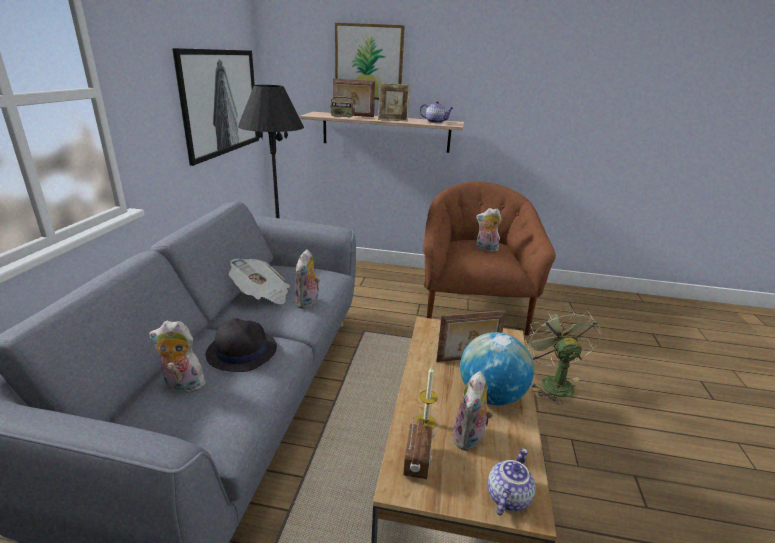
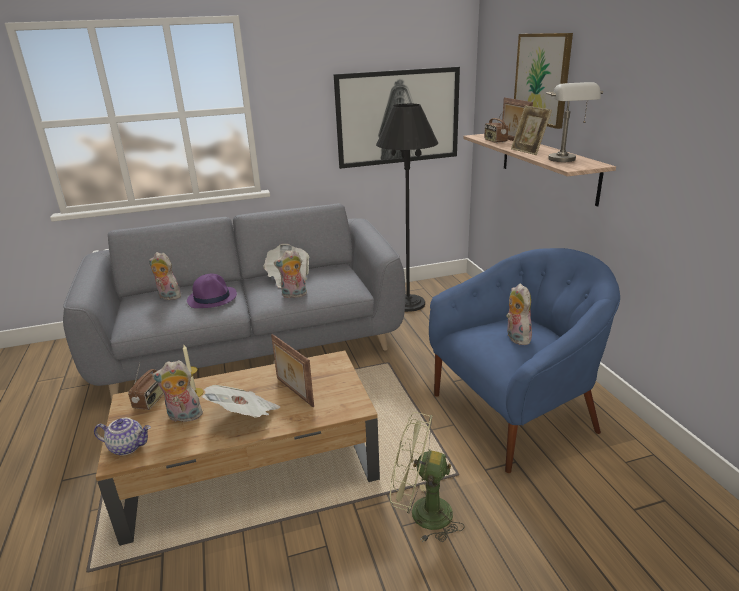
camera: 65 degrees right, 0 degrees up
(182, 386) = (168, 297): plush toy -> plush toy turned 45 degrees counterclockwise
(241, 351) = (212, 298): black hat -> purple hat
(418, 462) = (151, 401): radio -> radio turned 60 degrees counterclockwise
(435, 122) = (566, 161): teapot -> grey table lamp
(472, 308) = (515, 413): brown armchair -> blue armchair
(490, 395) = (245, 416): globe -> newspaper
(553, 382) = (421, 513): green fan -> green fan turned 135 degrees counterclockwise

